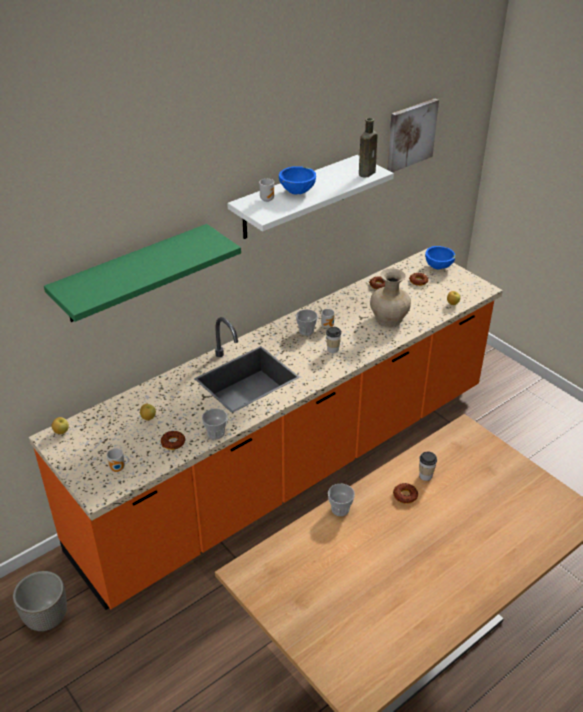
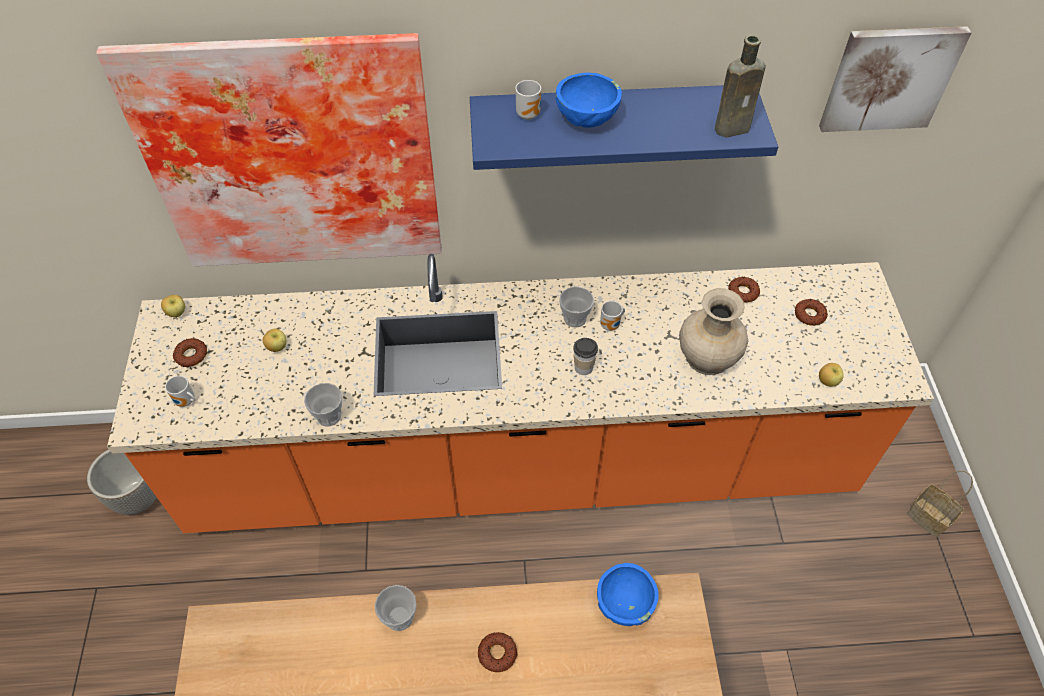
camera: 35 degrees right, 15 degrees up
(132, 274) = (293, 153): green shelf -> picture
(173, 442) = (272, 400): donut -> donut (191, 355)
(295, 197) = (610, 120): white shelf -> blue shelf
(425, 475) = (552, 640): cup -> none
(438, 267) = (864, 305): blue bowl -> blue bowl (623, 604)
(517, 383) = (930, 518): none -> basket

